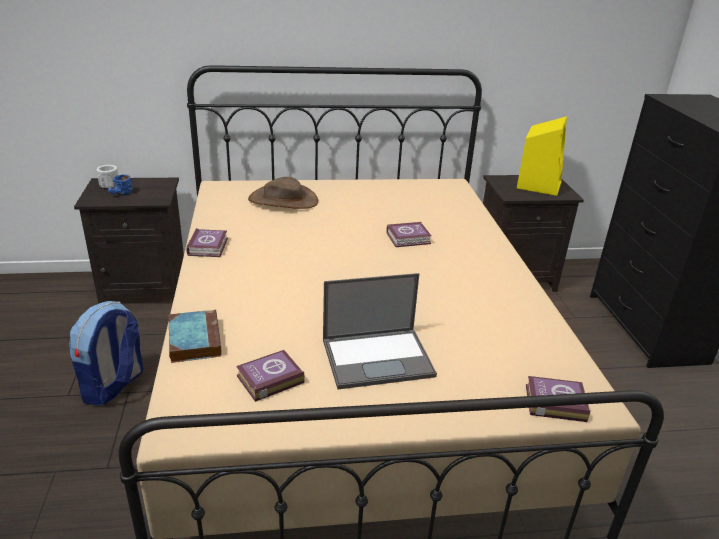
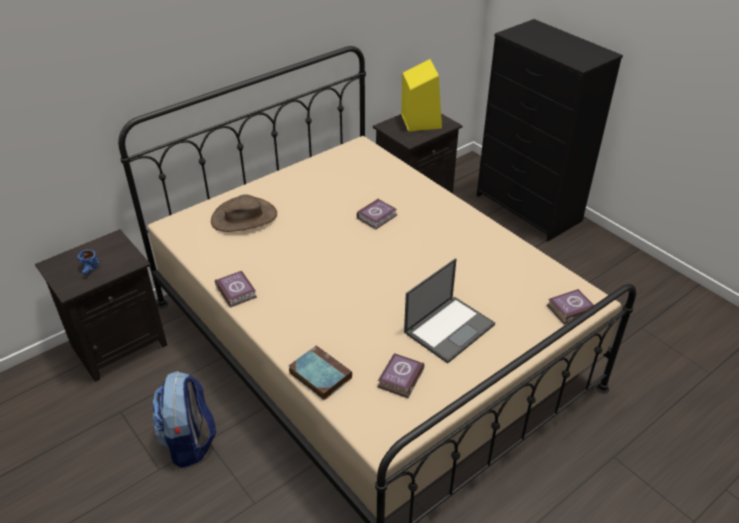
camera: 30 degrees left, 10 degrees up
(108, 185) = (64, 266): white mug -> none

